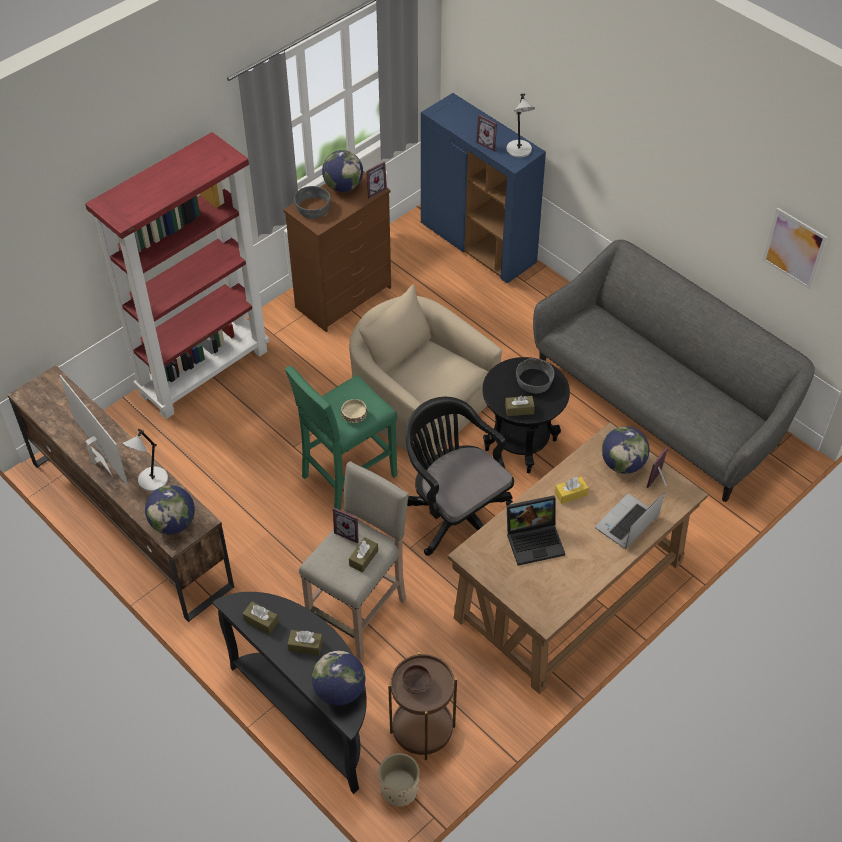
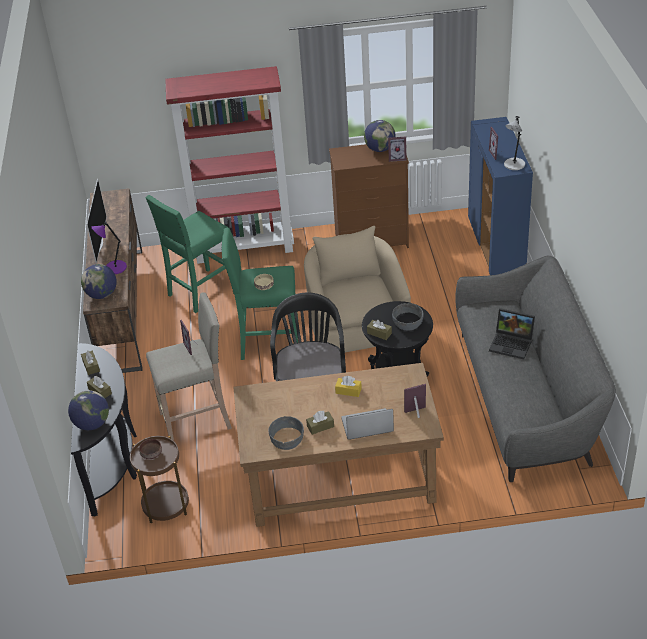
camera: 40 degrees right, 10 degrees down
(152, 481) = (114, 268): grey table lamp -> purple table lamp
(206, 453) = (200, 291): none -> green stool
(312, 207) = (347, 154): grey bowl -> grey bowl (286, 437)
(363, 558) = (185, 364): brown tissue box -> brown tissue box (320, 426)
(399, 790) = (118, 530): beige planter -> none
(535, 540) = (296, 405): laptop -> laptop (512, 344)
(622, 464) = (403, 390): globe -> none
(794, 248) = (617, 280): picture -> none

